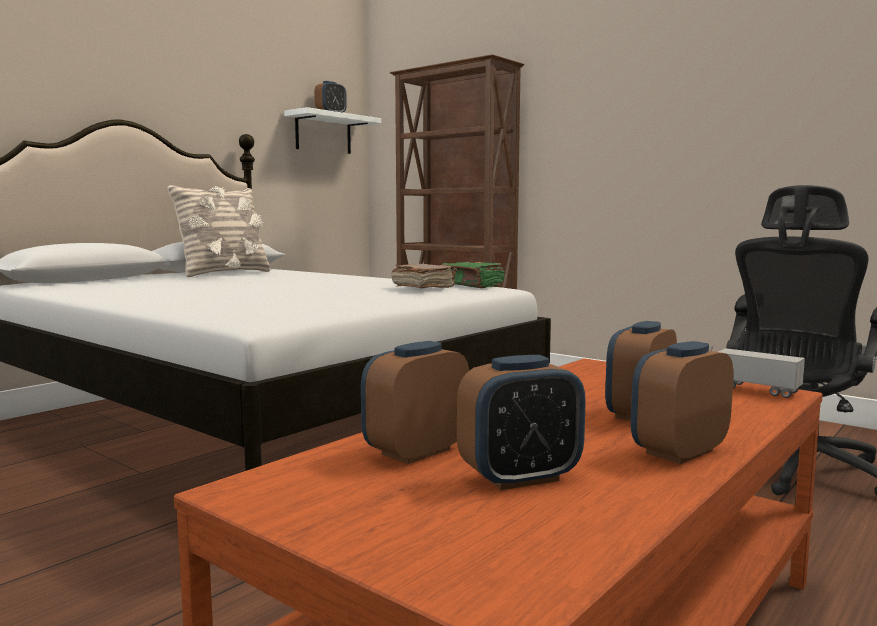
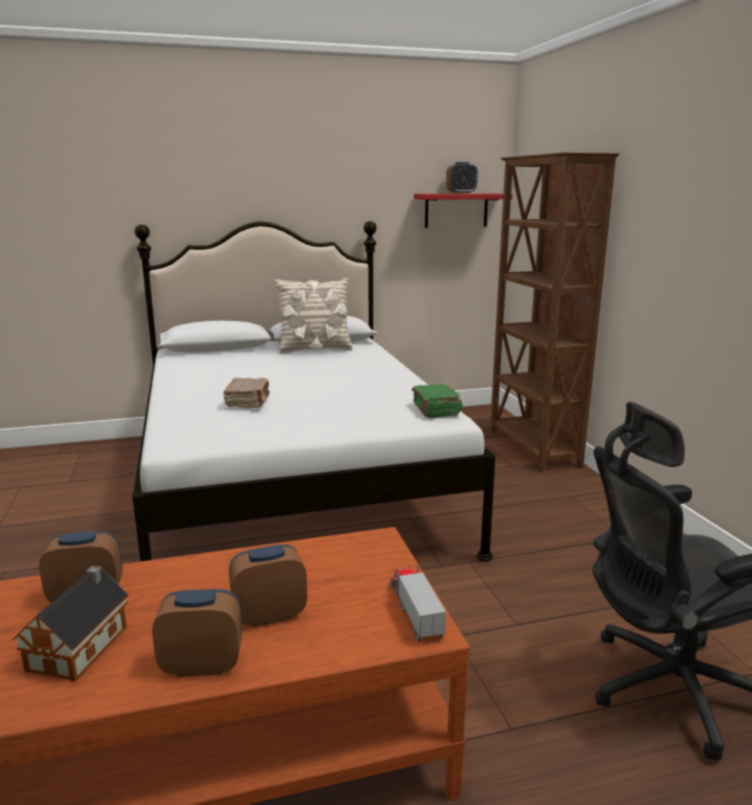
camera: 35 degrees right, 10 degrees up
(323, 133) = (456, 210): white shelf -> red shelf
(423, 288) = (385, 408): brown book -> brown book (248, 402)
(520, 478) = (82, 645): alarm clock -> toy house

